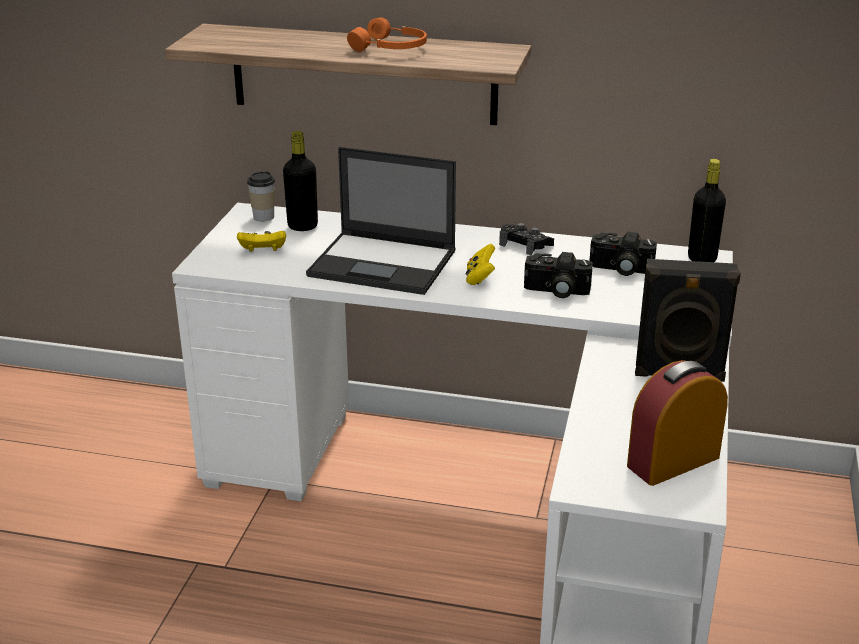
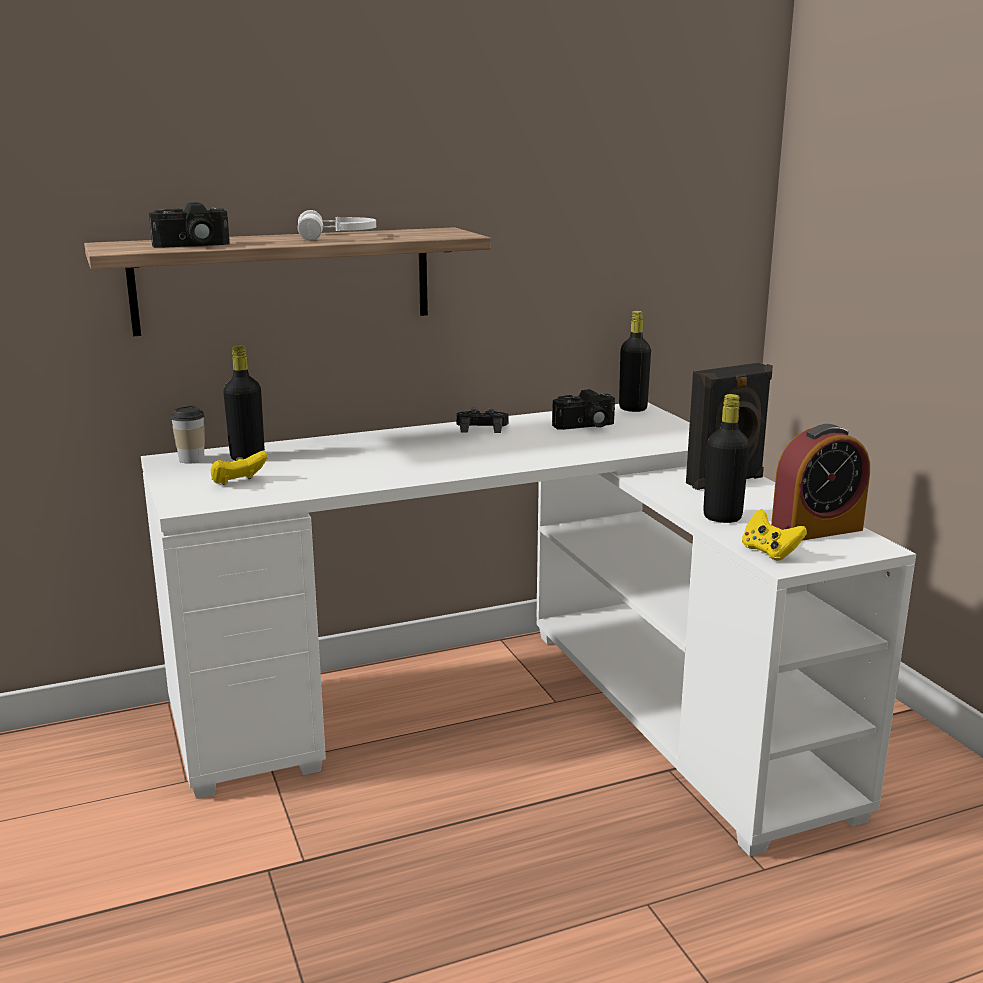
camera: 35 degrees left, 10 degrees down
(384, 264) = (379, 464): laptop -> none
(390, 48) = (337, 237): orange headphones -> white headphones
(480, 278) = (483, 455): yellow game controller -> yellow game controller (769, 552)
(556, 291) = (561, 449): camera -> camera (192, 246)
(607, 416) = (722, 517): none -> black bottle
(673, 461) = (816, 529): alarm clock -> alarm clock turned 135 degrees counterclockwise

